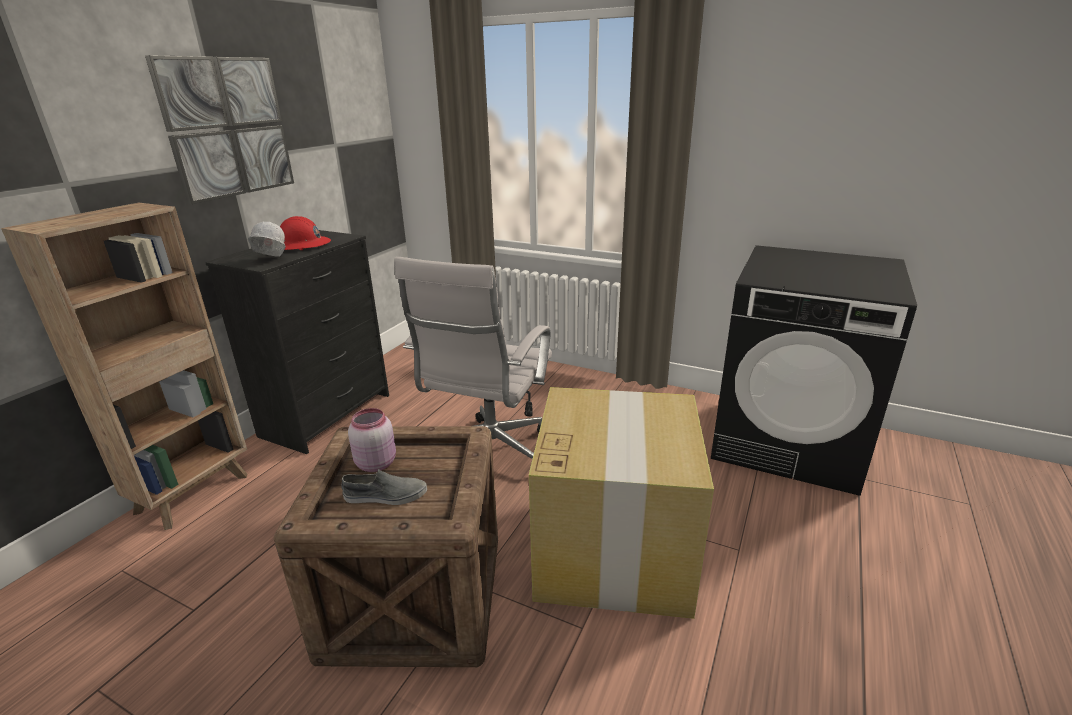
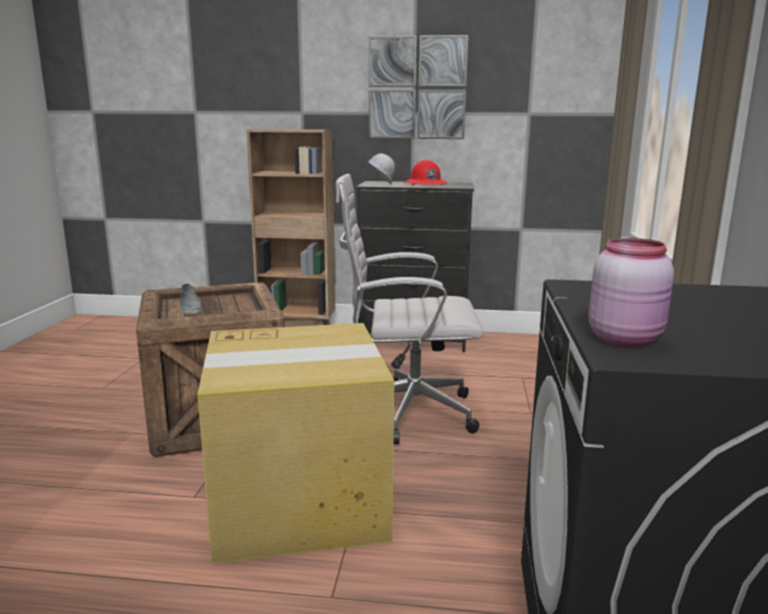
camera: 70 degrees right, 10 degrees down
(376, 463) = (228, 300): pink jar -> pink jar (626, 339)

